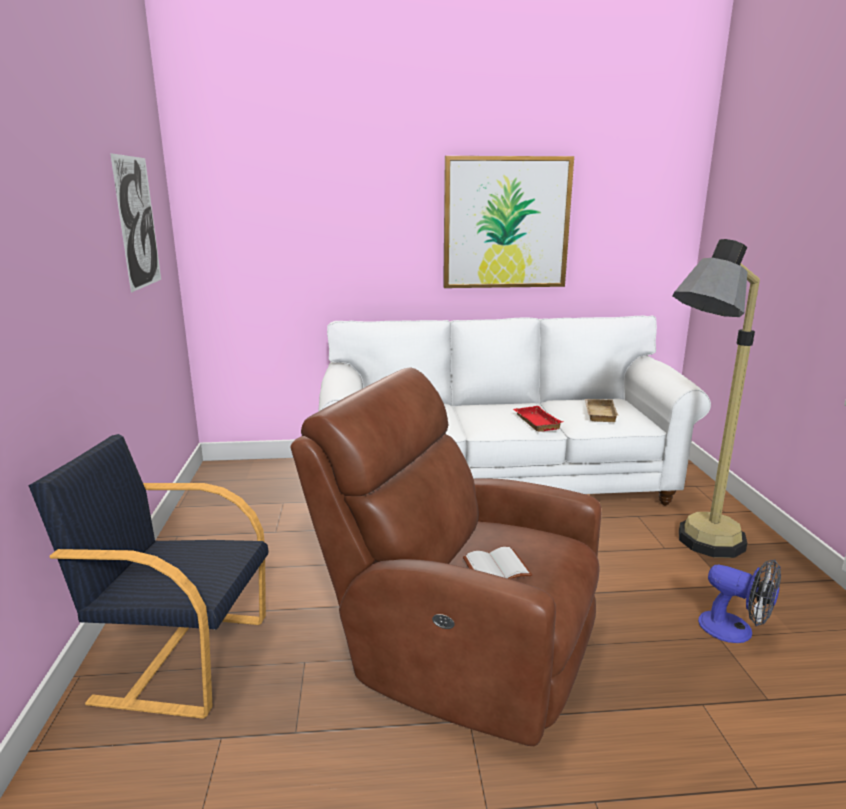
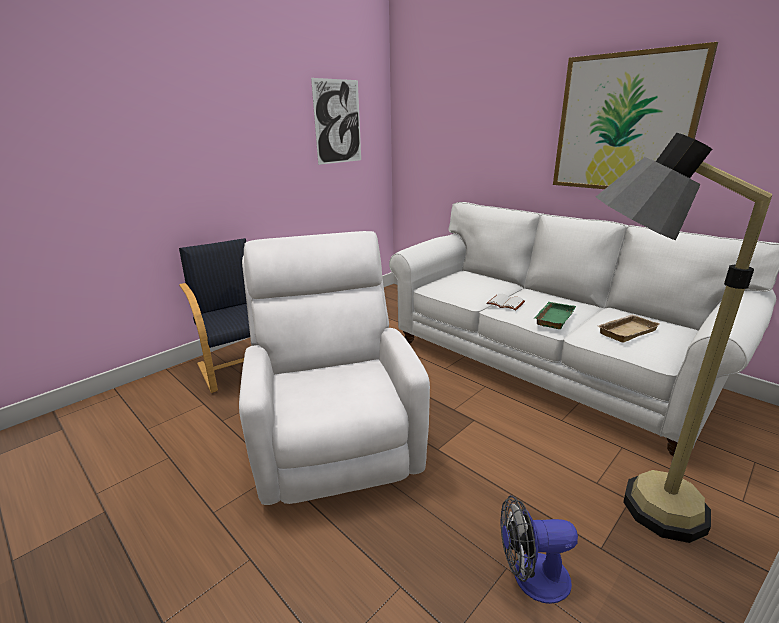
camera: 50 degrees right, 5 degrees up
(459, 649) = (335, 438): brown armchair -> white armchair
(496, 569) = (314, 384): white book -> white book (504, 303)
(535, 422) = (553, 318): red tray -> green tray
(735, 631) = (531, 577): fan -> fan turned 90 degrees clockwise

